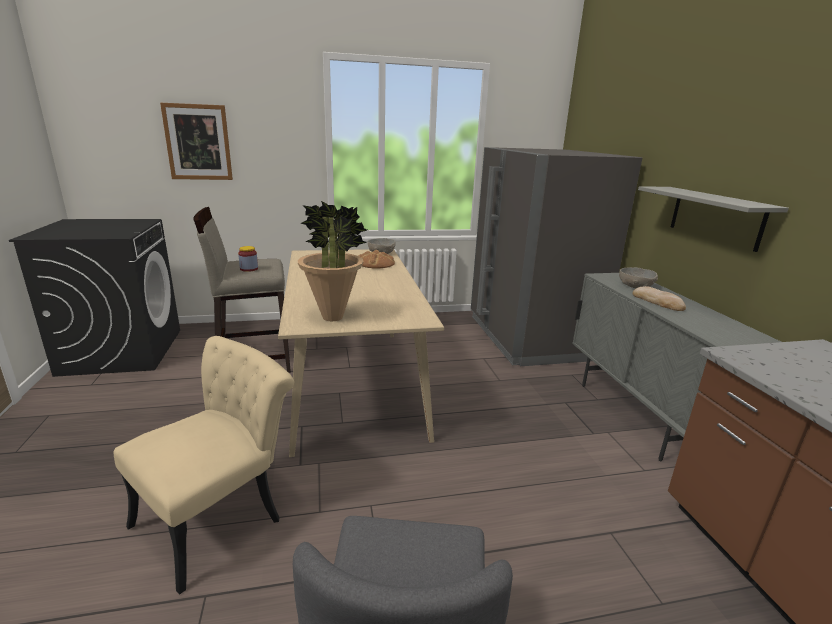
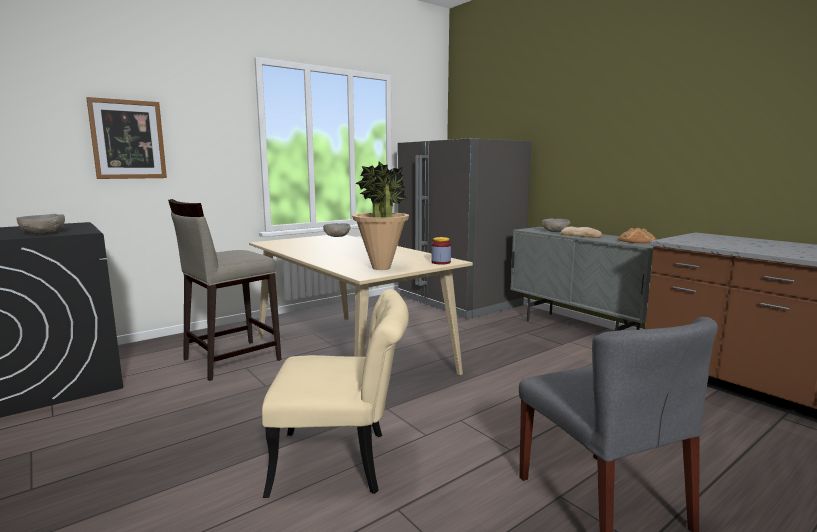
camera: 25 degrees left, 10 degrees down
(93, 233) = (43, 233): none -> grey bowl
(221, 515) = (344, 462): beige chair -> beige chair turned 75 degrees clockwise
(249, 269) = (234, 255): jar -> jar (441, 262)
(375, 263) = (346, 241): bread -> bread (636, 241)
(715, 217) = (600, 173): grey shelf -> none

